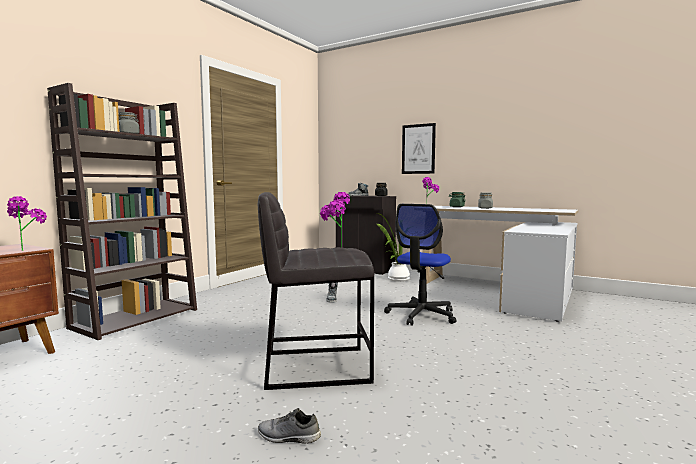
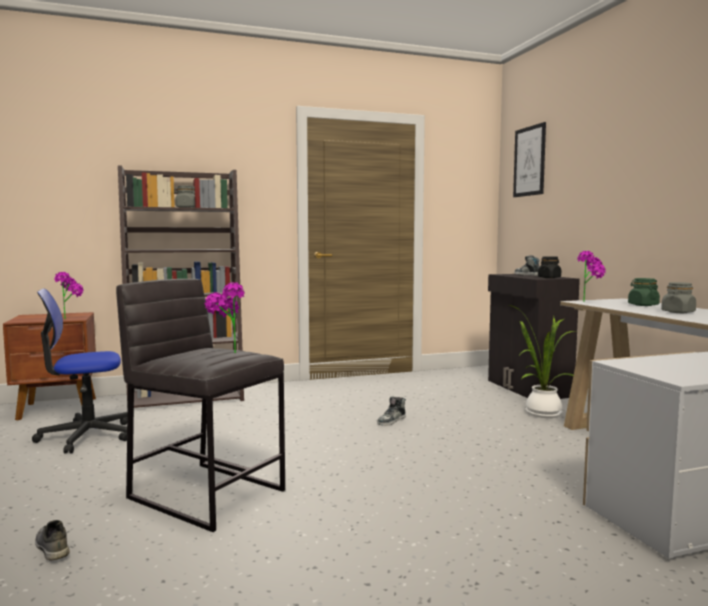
camera: 40 degrees right, 0 degrees up
(418, 149) = (612, 201): picture -> picture (529, 161)
(421, 315) = (453, 473): office chair -> office chair (86, 436)

